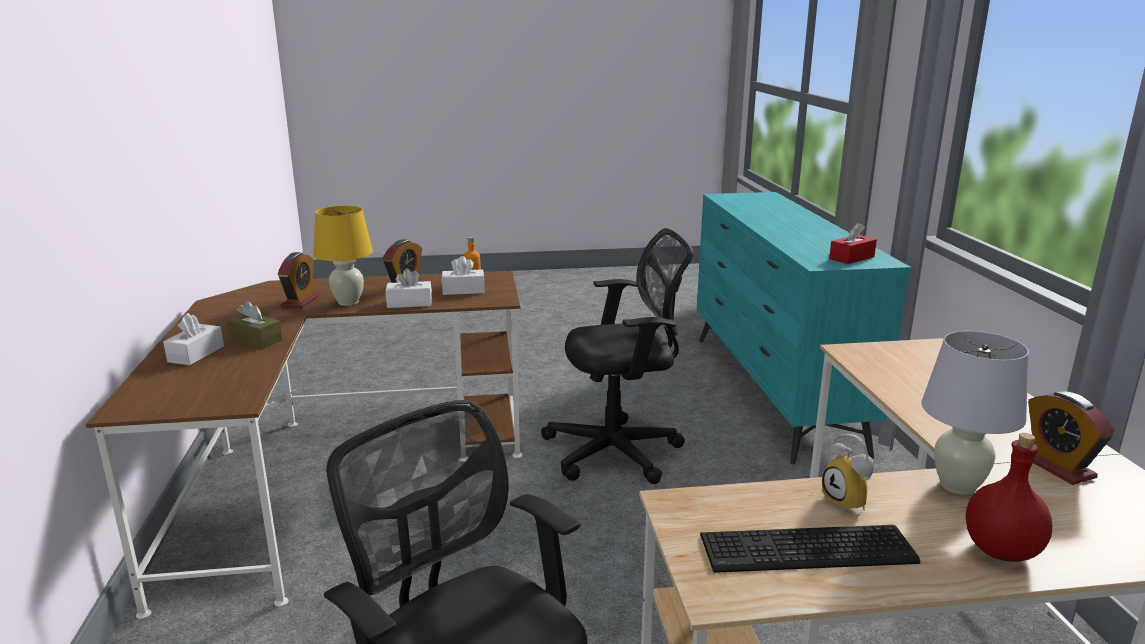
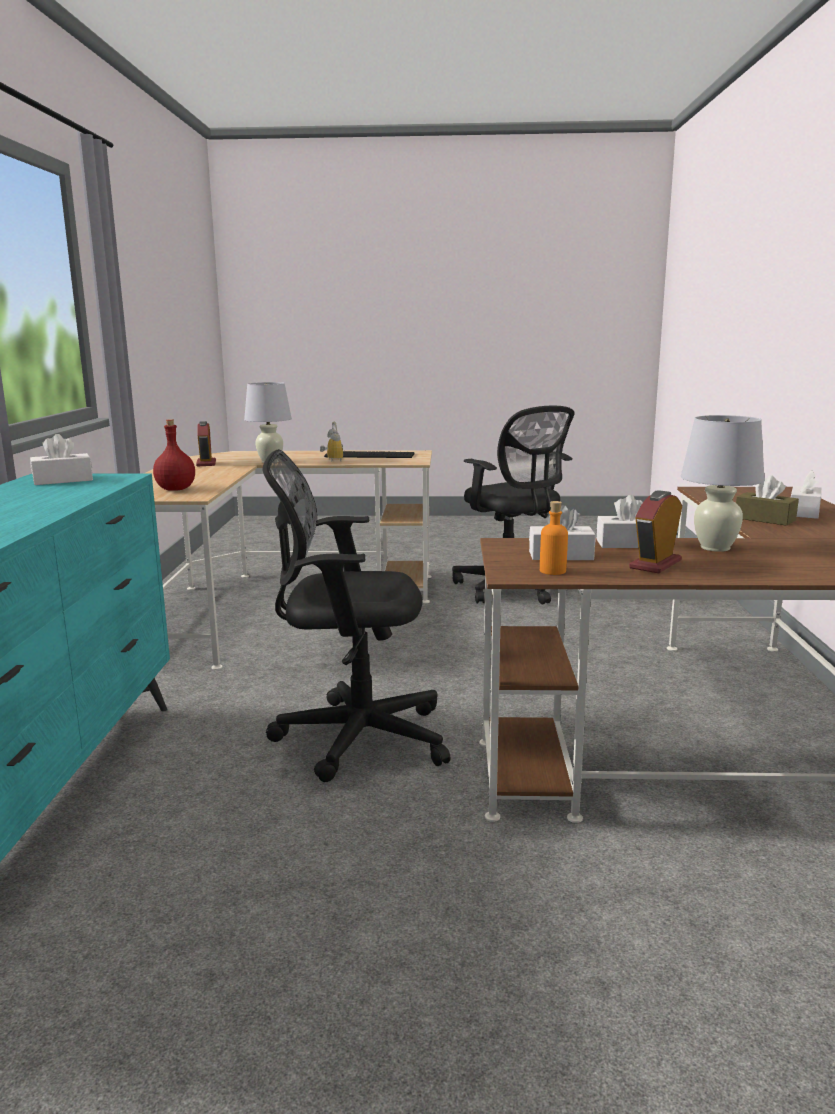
camera: 170 degrees left, 5 degrees down
(300, 302) = (786, 551): alarm clock -> none
(348, 302) = (715, 547): yellow table lamp -> white table lamp
(851, 258) = (63, 480): red tissue box -> white tissue box
(1001, 551) = (291, 453): red bottle -> red bottle (176, 489)

